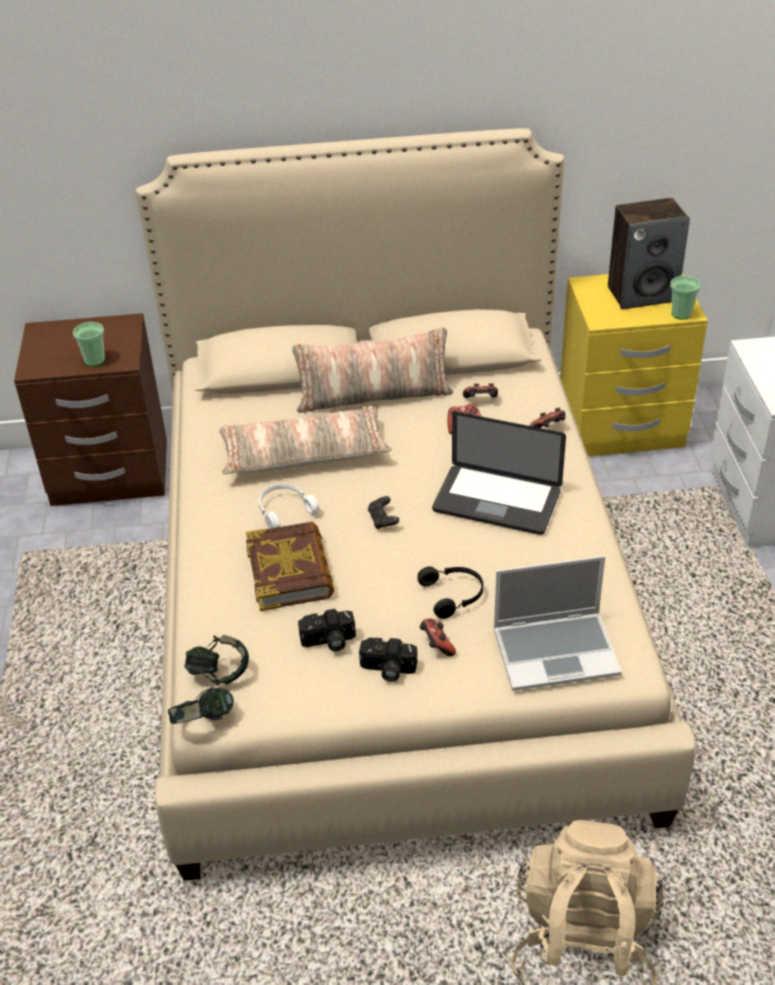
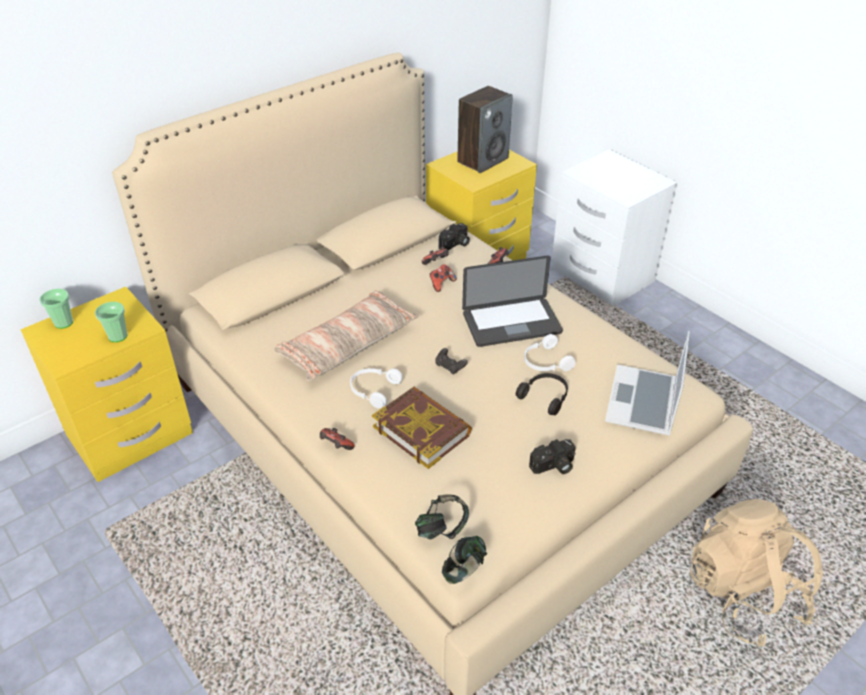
camera: 35 degrees left, 0 degrees up
(110, 474) = (130, 435): brown nightstand -> yellow nightstand
(328, 641) = (497, 467): camera -> camera (455, 245)
(374, 396) = (359, 286): pillow -> none
(436, 645) = (568, 434): game controller -> game controller (336, 446)
(492, 558) = (545, 362): none -> white headphones
(556, 651) = (643, 403): laptop -> laptop turned 150 degrees clockwise
(681, 314) = (518, 165): cup -> cup (63, 322)

